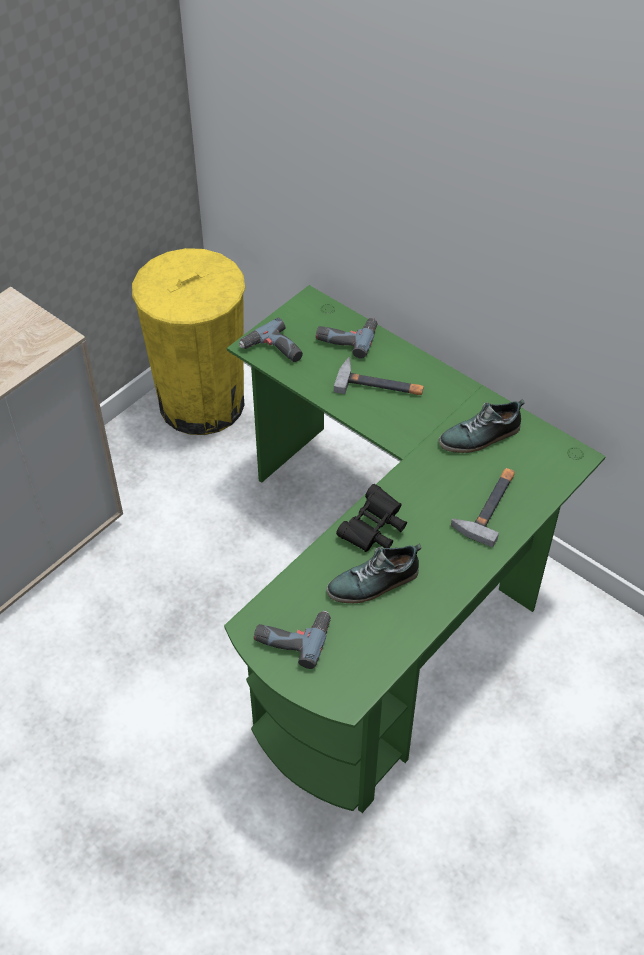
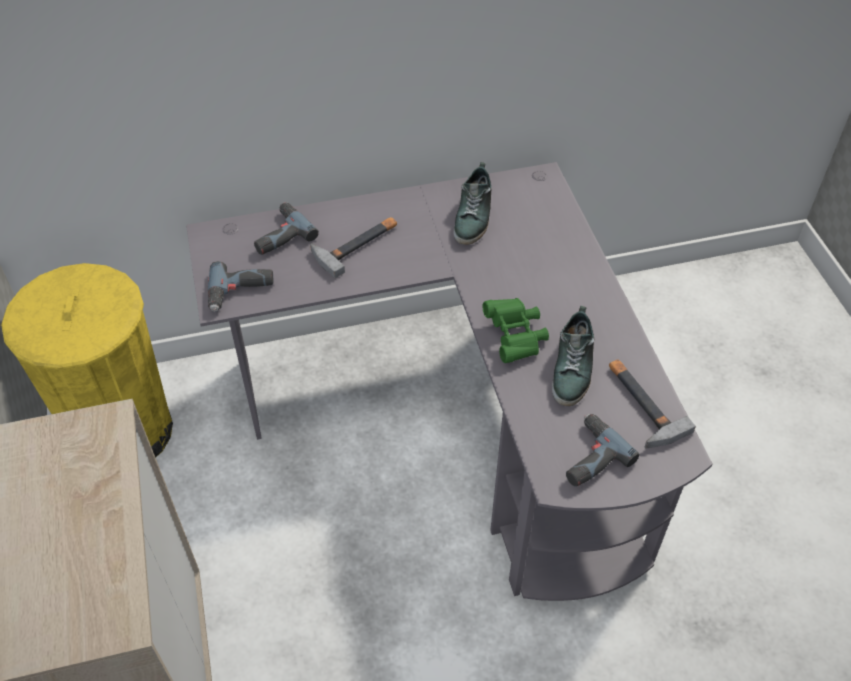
camera: 55 degrees left, 0 degrees up
(373, 530) = (515, 337): black binoculars -> green binoculars
(387, 595) = (460, 419): green desk -> grey desk
(488, 505) = (549, 252): hammer -> hammer (640, 404)

